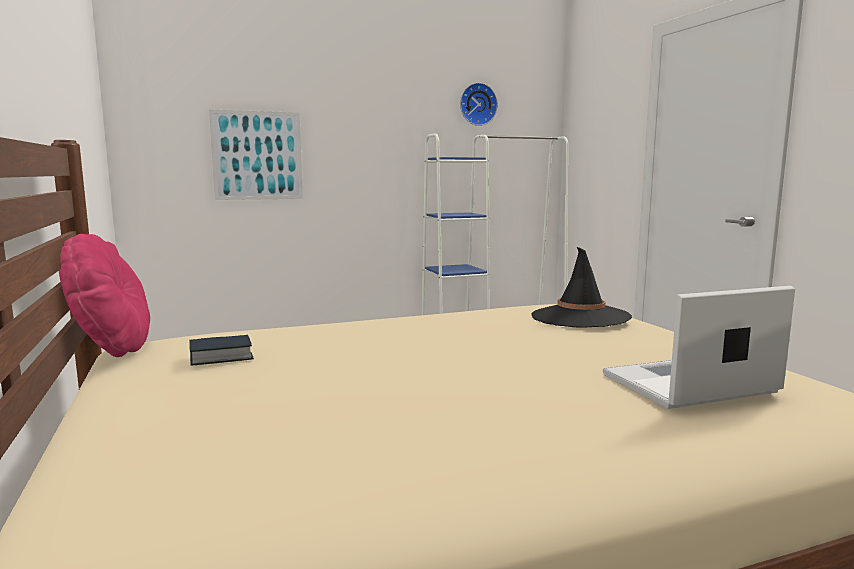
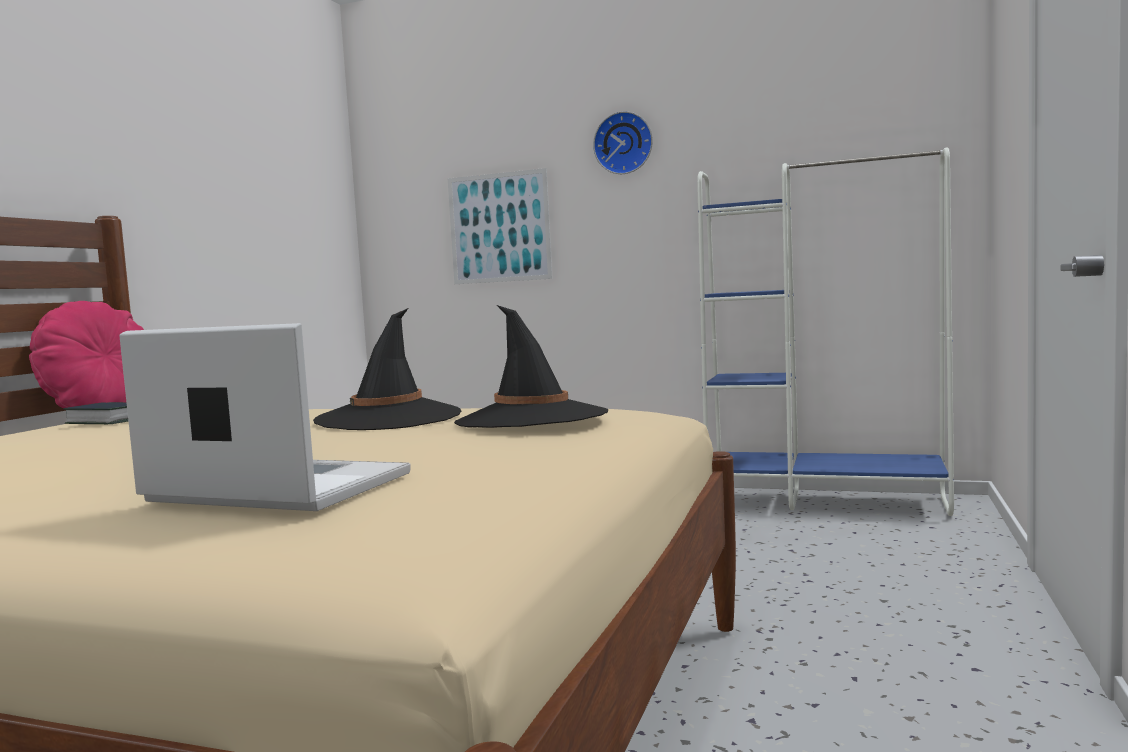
camera: 40 degrees right, 5 degrees down
(477, 104) = (809, 118): wall clock -> wall clock (623, 143)
(486, 326) = (389, 418): none -> black hat

